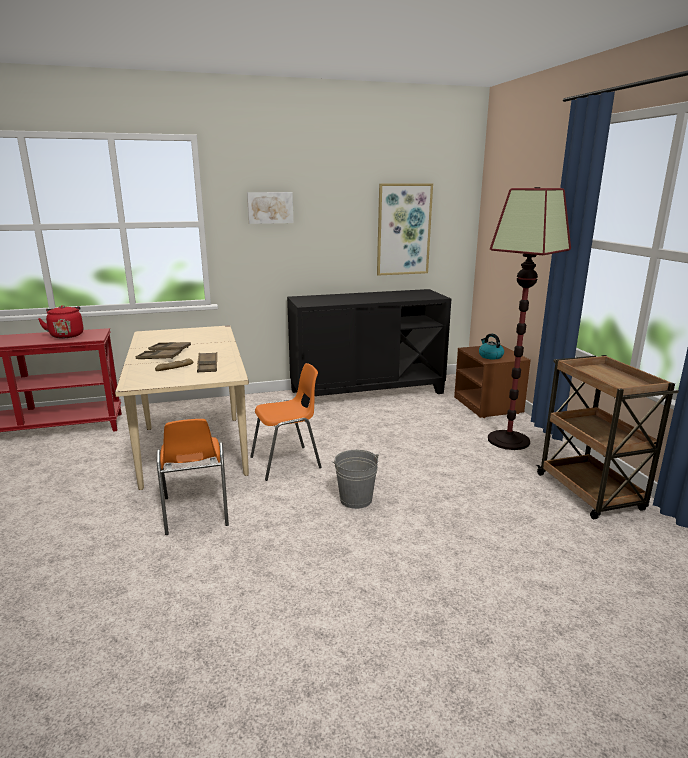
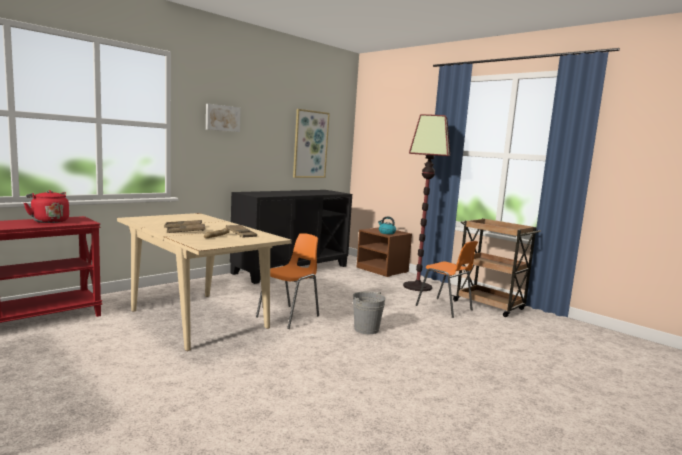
camera: 30 degrees left, 10 degrees down
(196, 513) = (260, 356): orange chair -> orange chair (445, 308)

